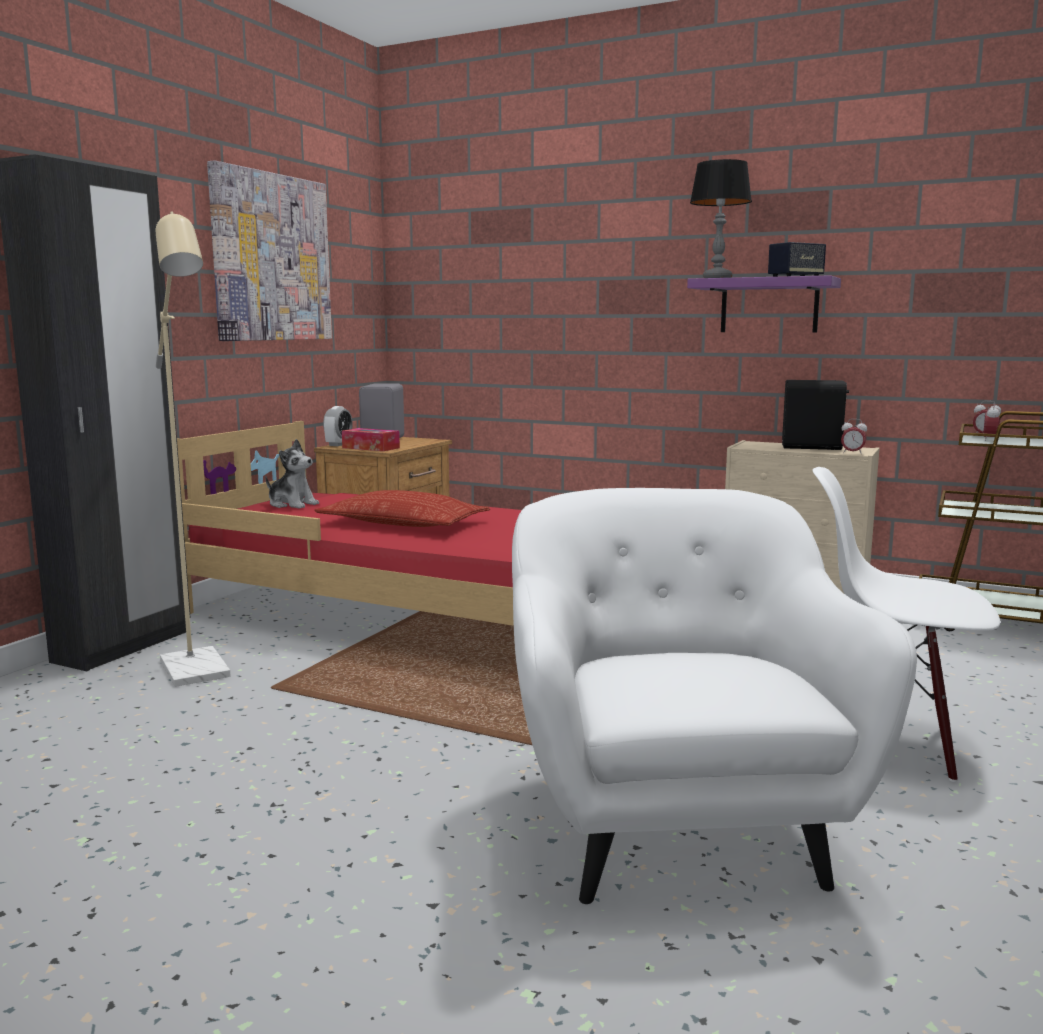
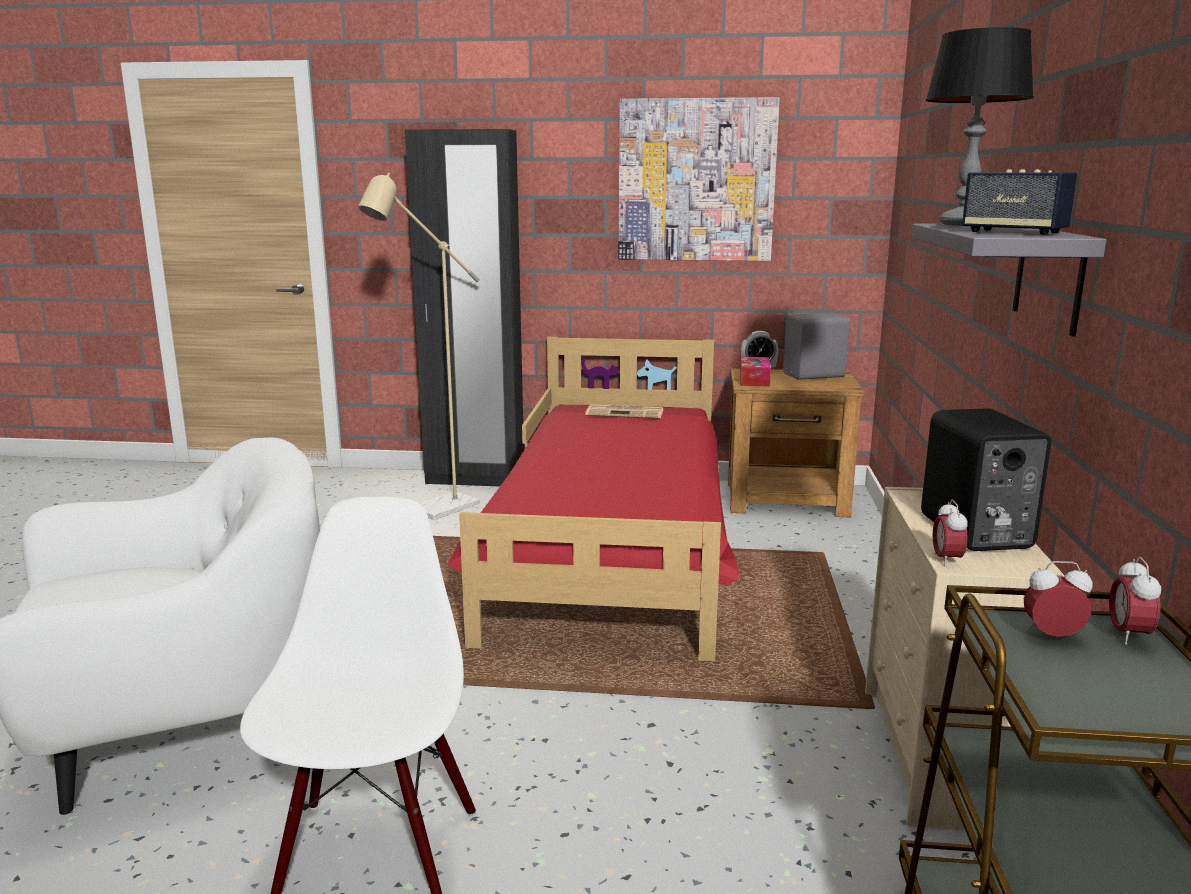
camera: 70 degrees right, 5 degrees up
(292, 504) = (626, 413): plush toy -> newspaper
(402, 523) = (586, 452): pillow -> none
(769, 306) = (1049, 277): purple shelf -> grey shelf

